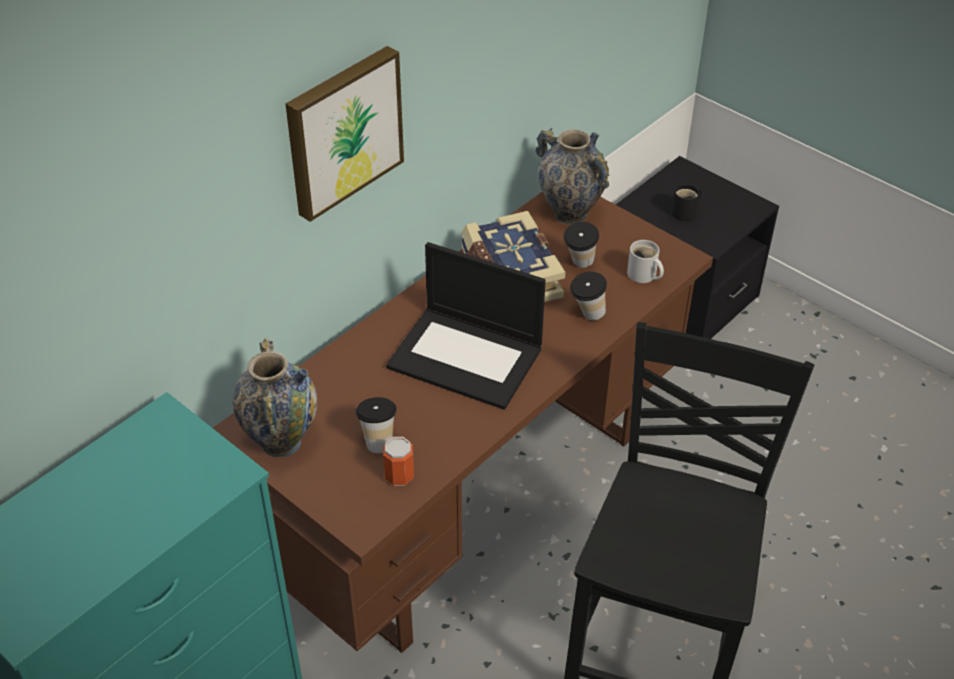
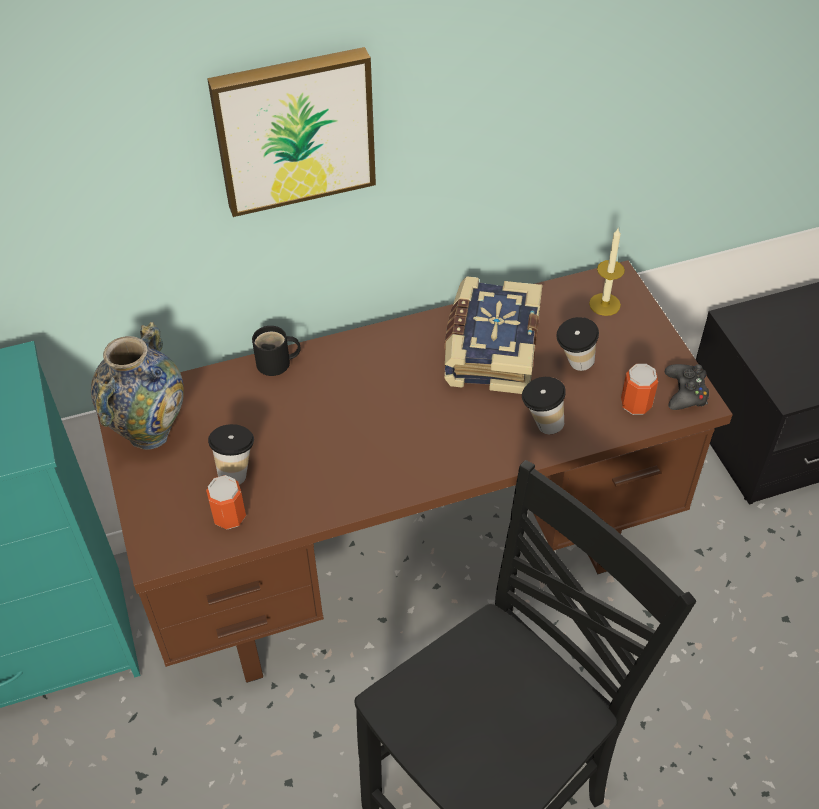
camera: 30 degrees right, 5 degrees up
(467, 357) = (385, 420): laptop -> none
(569, 214) = (604, 304): vase -> candle
(643, 275) = (636, 404): white mug -> can
(671, 254) = (685, 392): none -> black game controller
(686, 212) = (783, 348): black mug -> black mug (277, 364)

